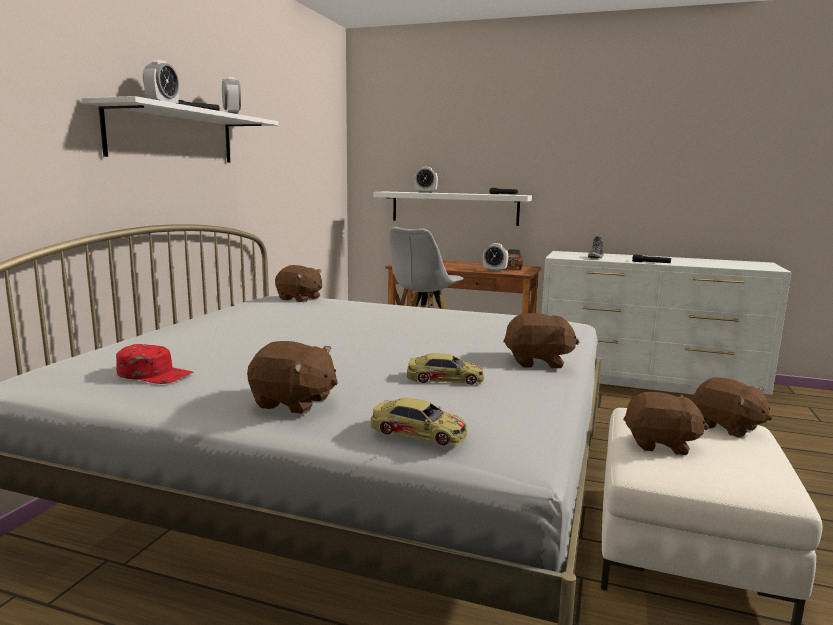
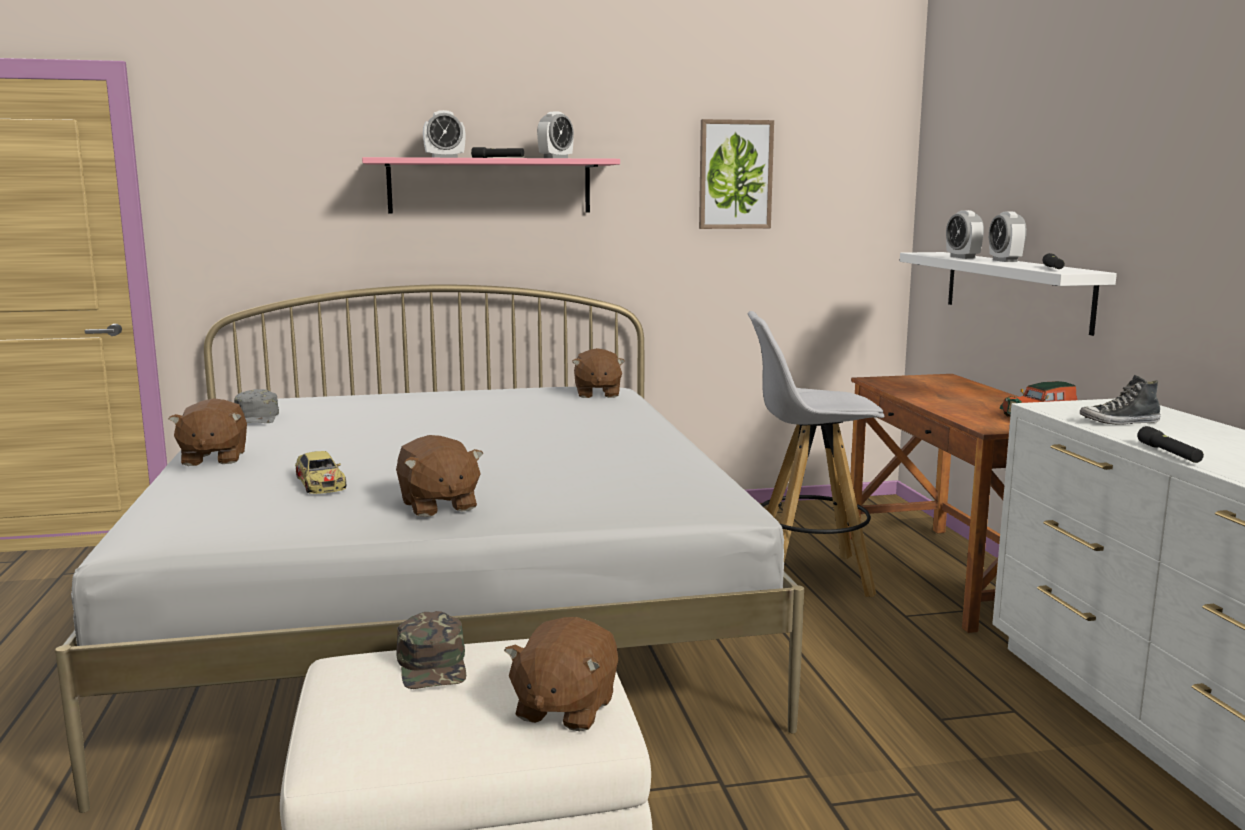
camera: 60 degrees right, 0 degrees up
(155, 374) = (256, 418): red cap -> grey cap
(173, 136) = (490, 186): white shelf -> pink shelf
(290, 139) = (735, 174): none -> picture
(418, 431) = (158, 498): toy car -> none
(494, 270) = (968, 414): alarm clock -> alarm clock (1005, 261)
(660, 444) = (433, 664): brown plush toy -> green cap

